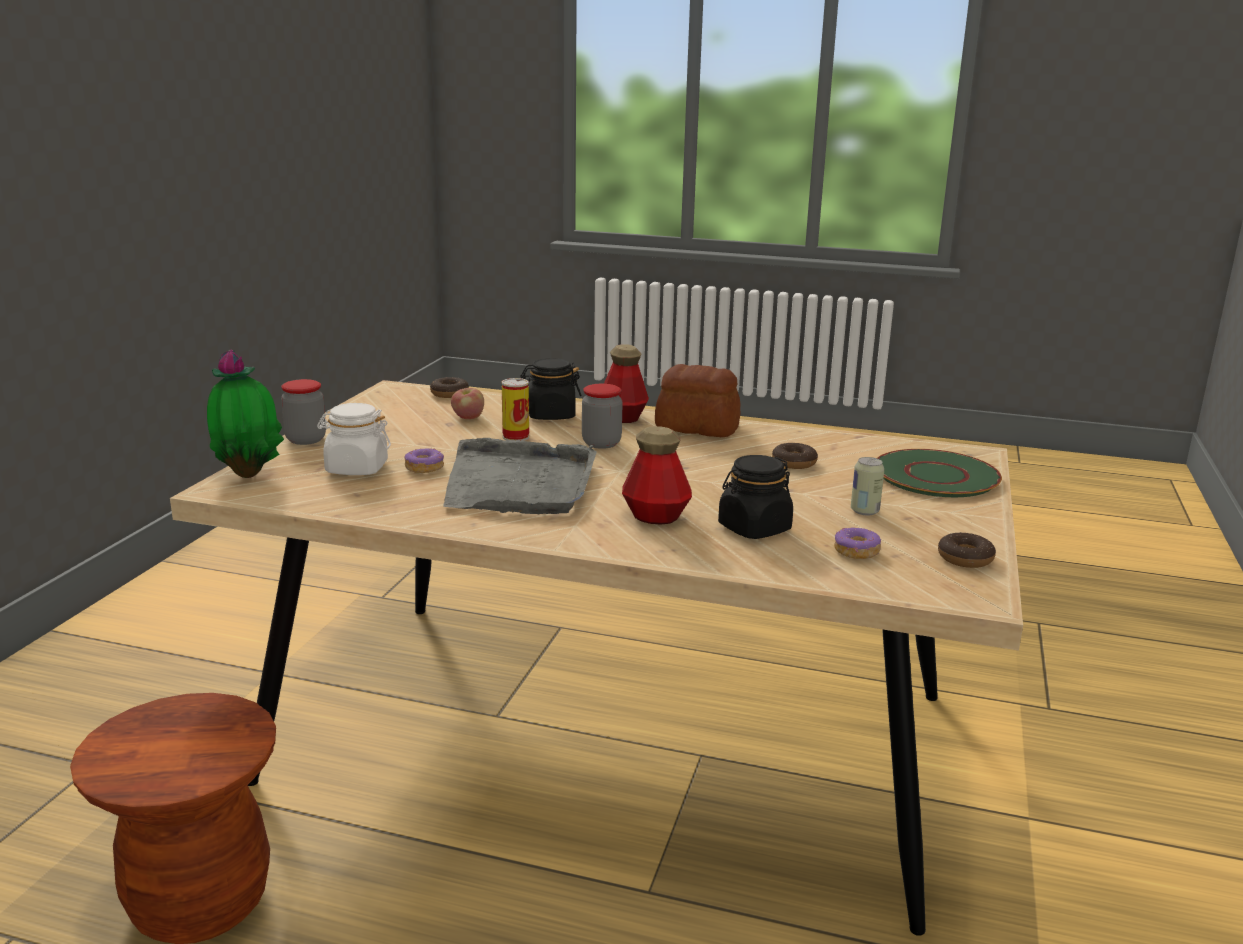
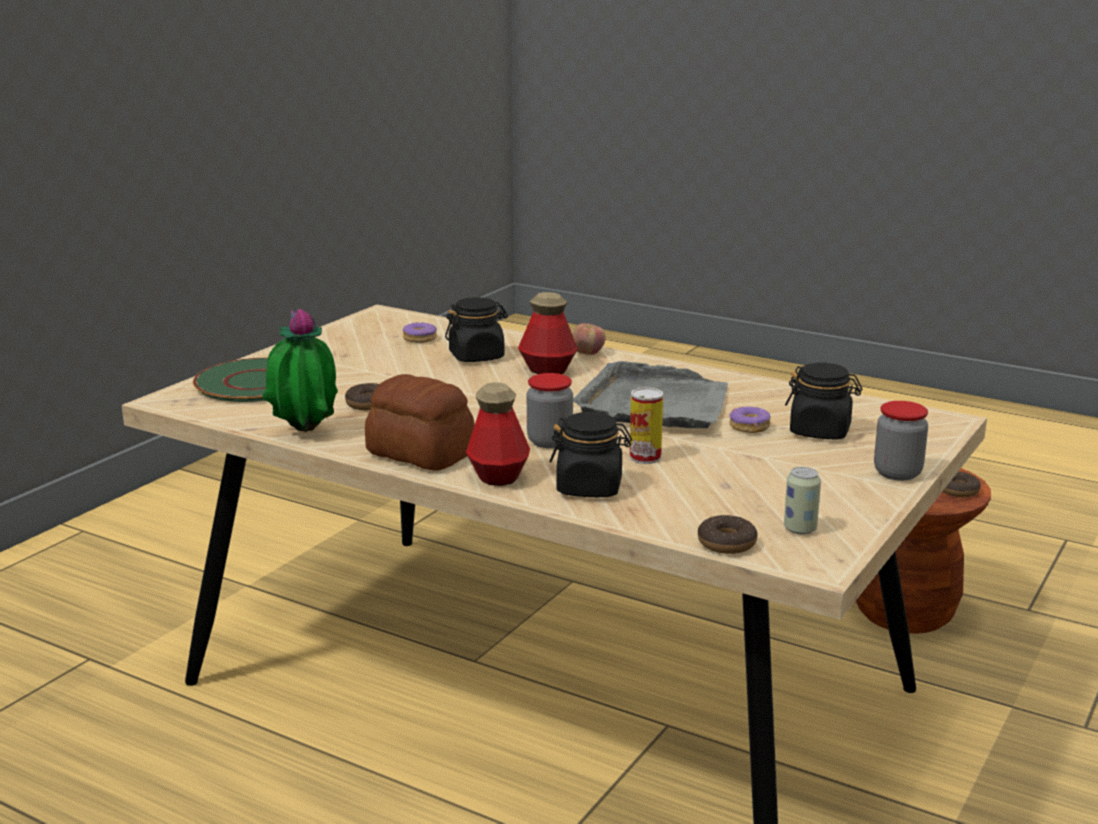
camera: 165 degrees left, 0 degrees up
(249, 474) = (930, 434): potted plant -> potted plant (304, 434)
(356, 468) = (820, 431): white jar -> black jar
(468, 417) = (700, 492): apple -> apple (588, 353)
(864, 511) = (371, 361): can -> can (800, 529)
(965, 558) = (350, 330): donut -> donut (958, 490)

